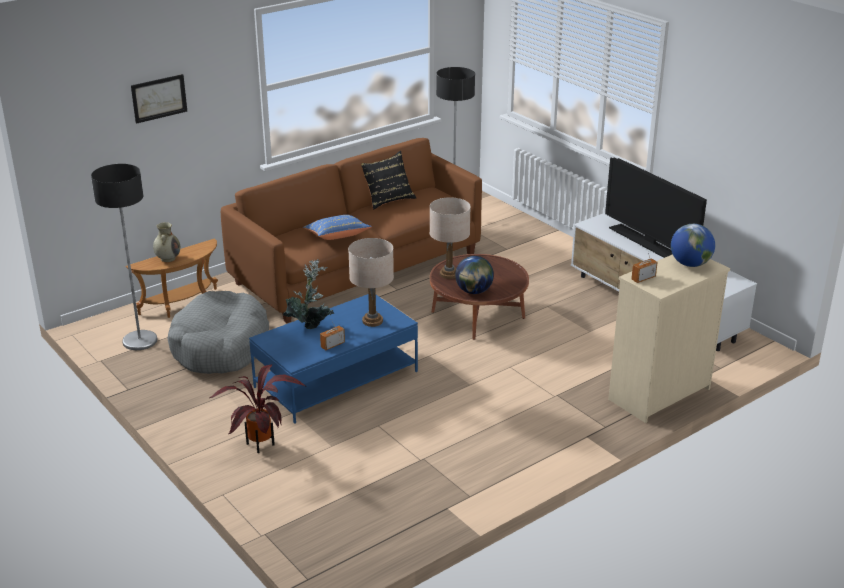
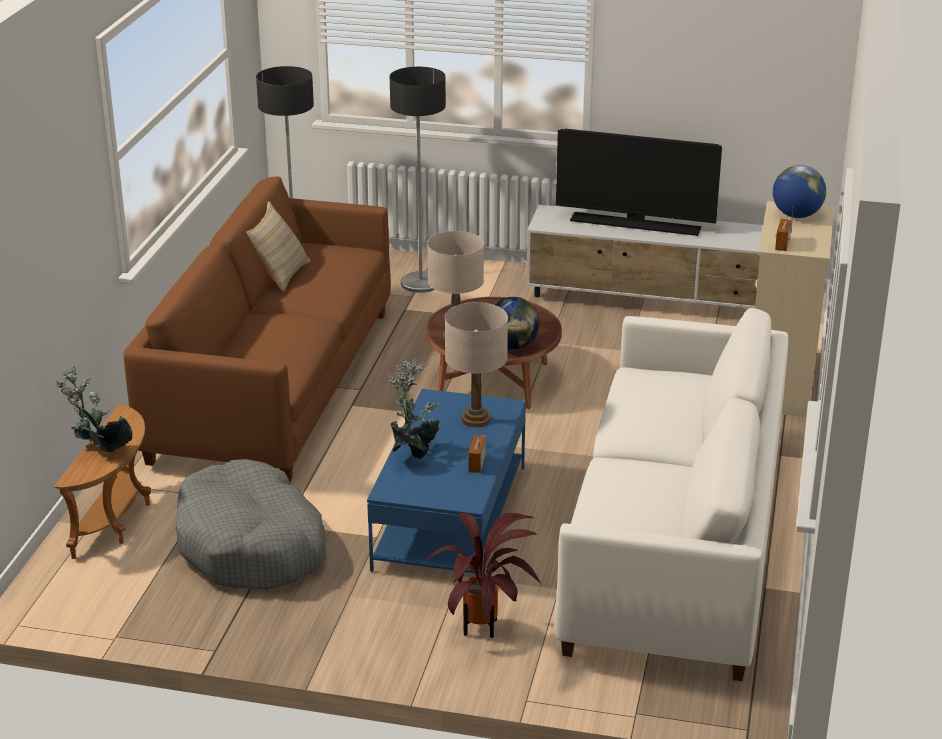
camera: 40 degrees left, 0 degrees up
(140, 341) = (131, 588): floor lamp -> floor lamp (421, 283)
(159, 98) = (34, 207): picture -> none
(168, 258) = (100, 453): beige vase -> potted plant
(337, 237) = (297, 339): blue pillow -> none
(387, 199) = (278, 274): black pillow -> beige pillow
(434, 456) = (676, 545): none -> white sofa

